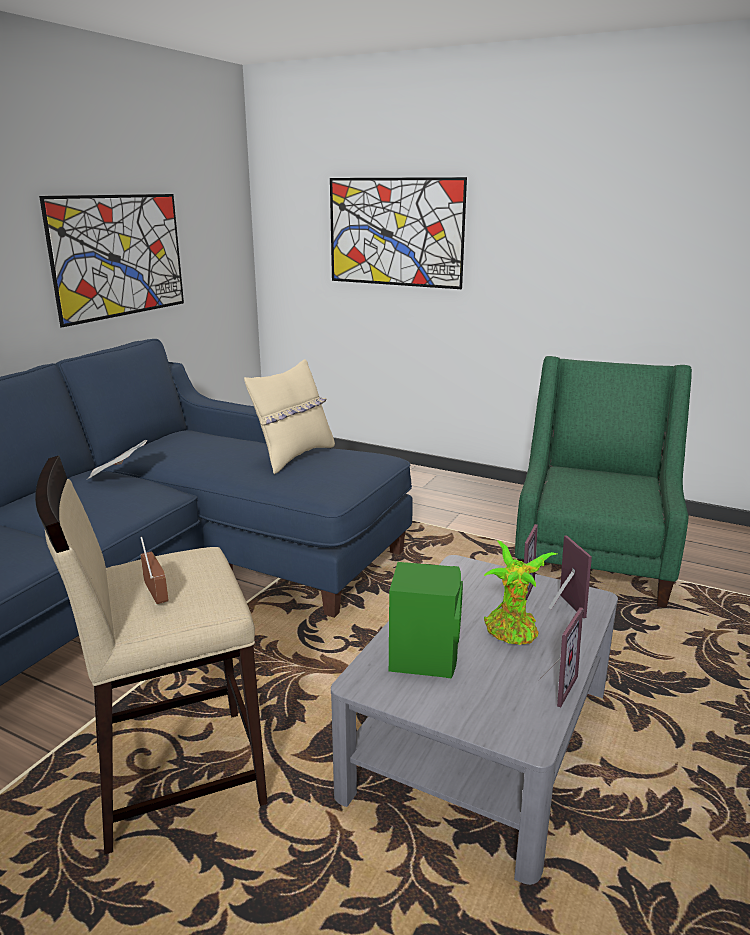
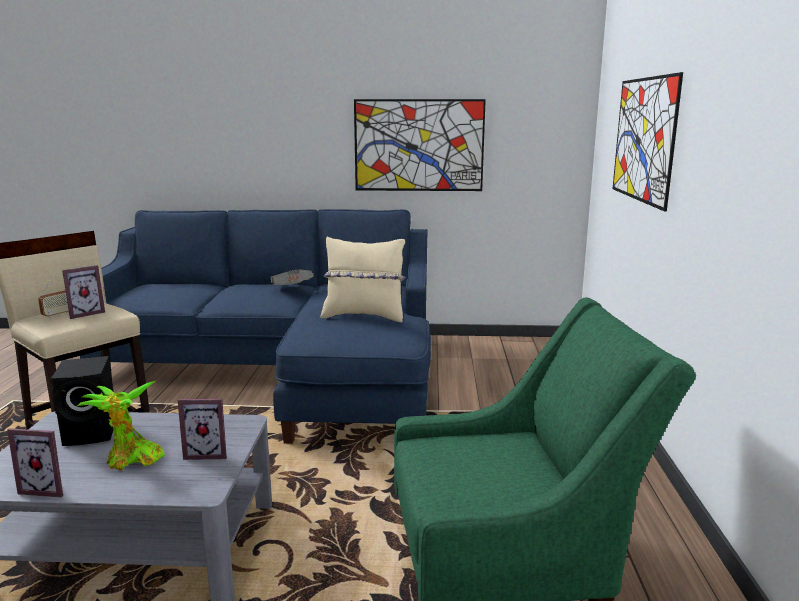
camera: 65 degrees right, 5 degrees down
(424, 656) = (93, 432): green speaker -> black speaker
(562, 607) = (180, 478): picture frame -> picture frame (85, 313)

